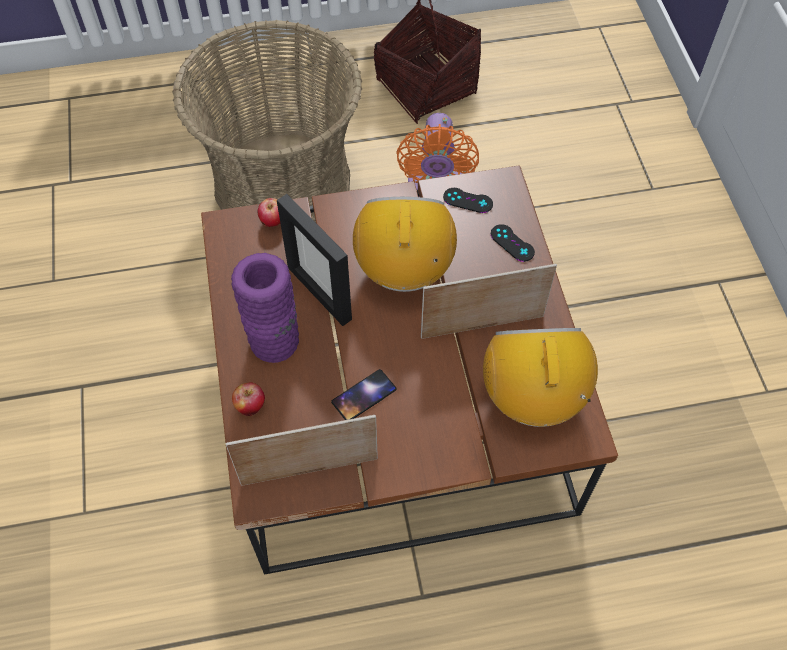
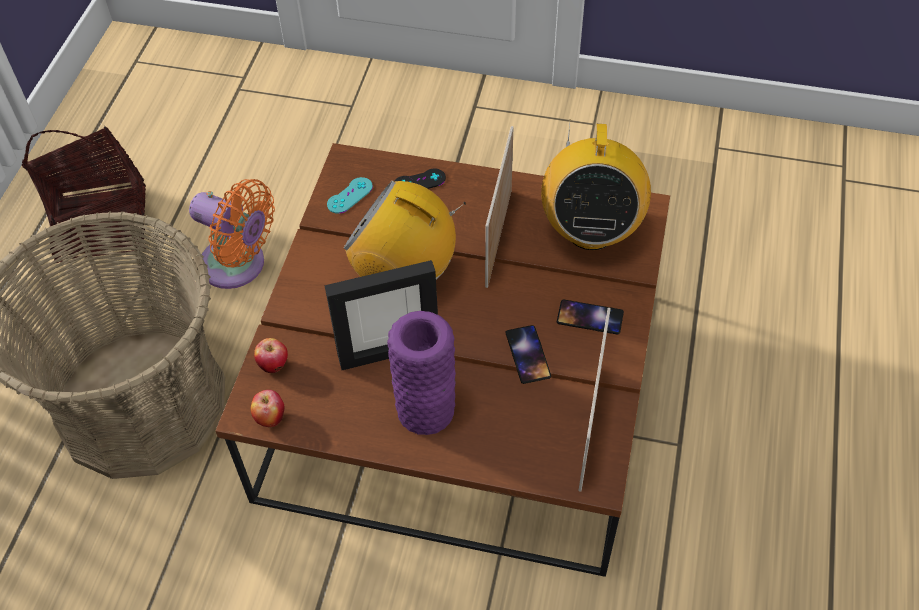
camera: 65 degrees left, 5 degrees down
(250, 406) = (494, 456): apple -> apple (270, 418)
(428, 432) = (590, 317): none -> phone
(468, 200) = (350, 195): black game controller -> turquoise game controller
(532, 398) = (590, 230): radio -> radio turned 105 degrees counterclockwise

